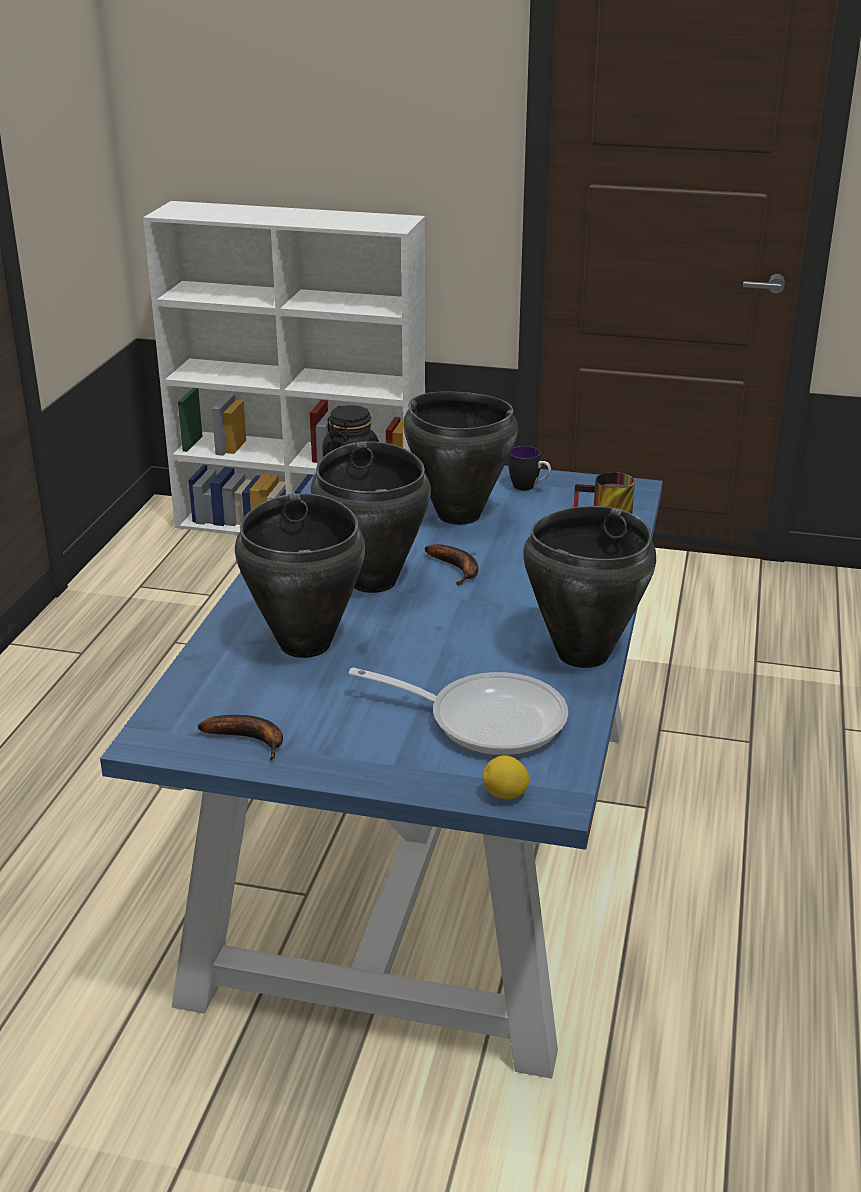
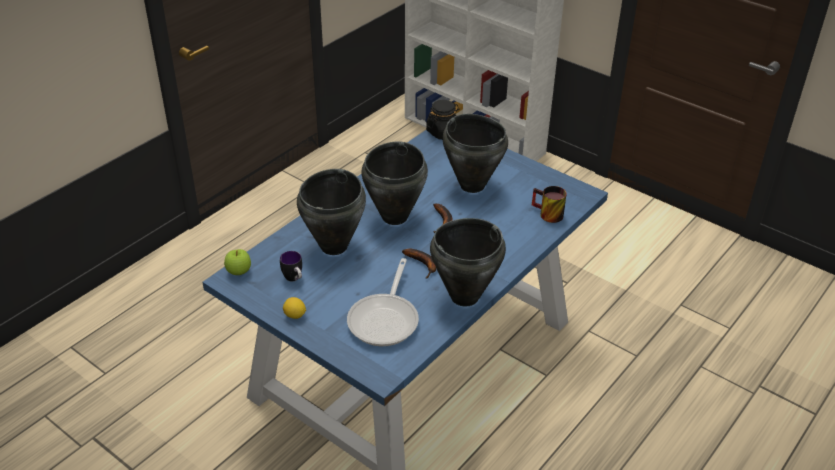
camera: 25 degrees right, 10 degrees up
(161, 724) = (239, 272): none -> apple
(251, 739) = (271, 294): banana -> banana (423, 264)
(485, 719) = (385, 319): frying pan -> frying pan turned 60 degrees clockwise
(505, 795) = (361, 365): lemon -> lemon (295, 315)
(529, 488) = (526, 177): mug -> mug (294, 279)

